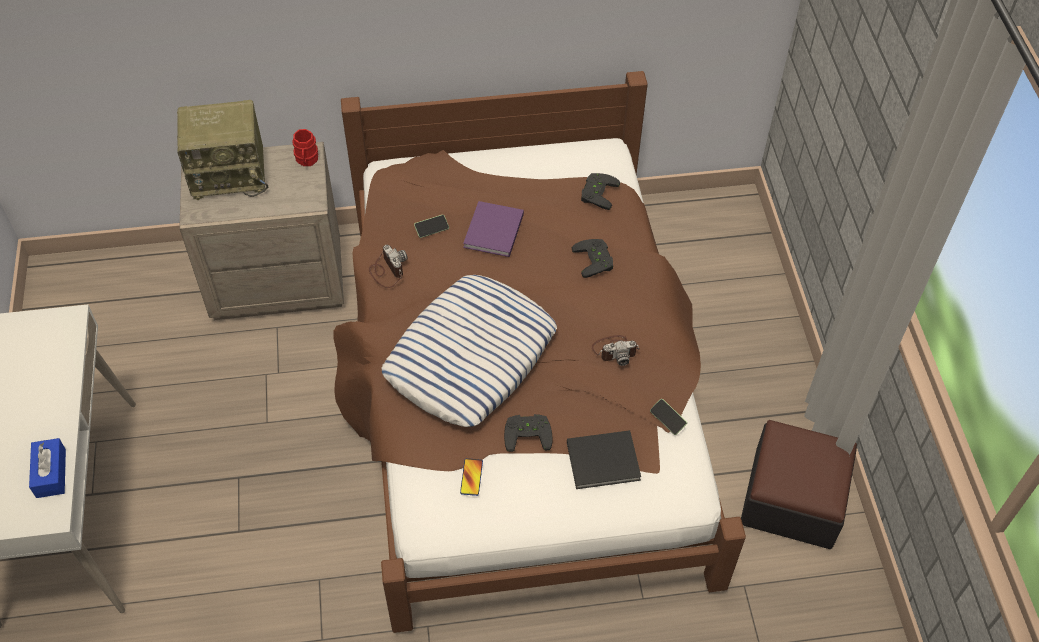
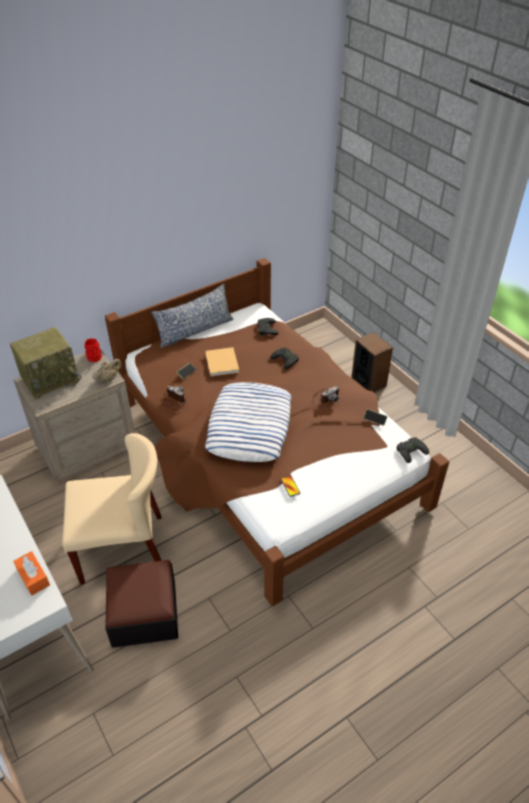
camera: 25 degrees left, 10 degrees down
(51, 473) = (33, 577): blue tissue box -> orange tissue box
(247, 456) = (123, 548): none -> beige chair
(307, 202) = (108, 378): none -> beige teapot
(488, 157) = (194, 331): none -> pillow
(493, 232) = (222, 364): purple book -> beige book
(528, 432) = (306, 452): black game controller -> black game controller (410, 450)
(605, 461) = (356, 451): black book -> none
(757, 330) = (368, 382): none -> speaker
(793, 498) = (437, 452): ottoman -> ottoman (144, 613)

